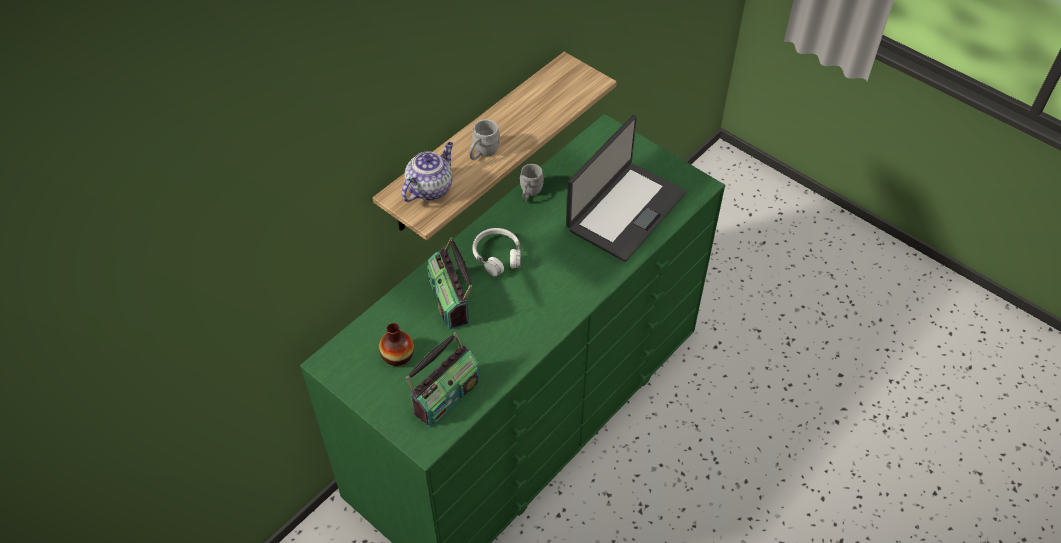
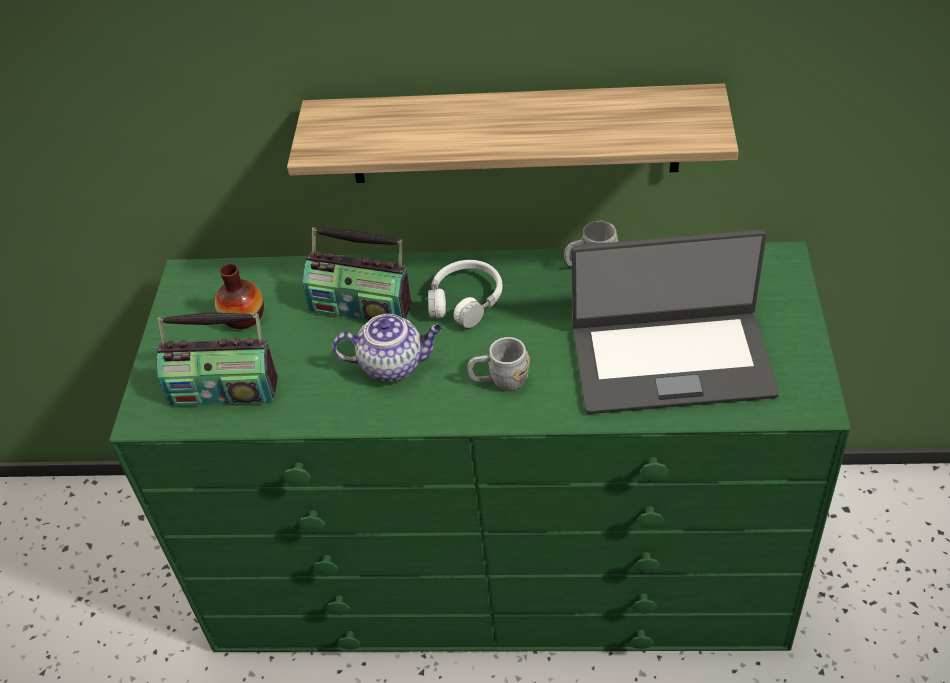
camera: 55 degrees right, 5 degrees down
(430, 188) = (362, 126): teapot -> teapot (393, 365)
(451, 299) = (361, 306): radio -> radio turned 105 degrees counterclockwise
(483, 153) = (464, 128): grey mug -> grey mug (500, 381)

